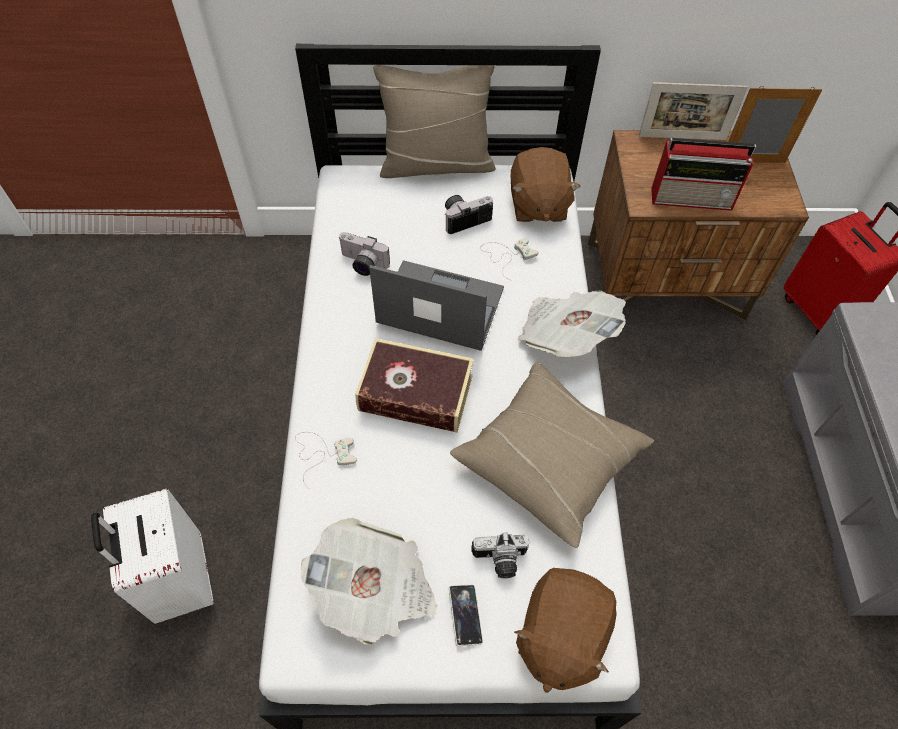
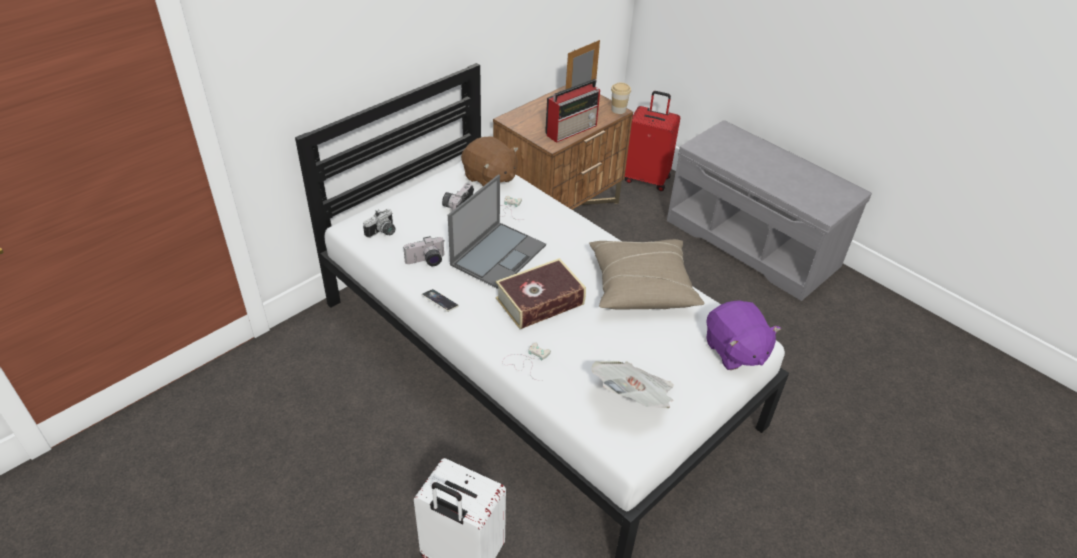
camera: 45 degrees left, 15 degrees down
(436, 164) = (403, 189): beige pillow -> none
(438, 305) = (498, 254): laptop -> laptop turned 150 degrees clockwise
(465, 615) = (687, 374): phone -> phone (440, 302)
(500, 561) = (673, 342): camera -> camera (383, 232)
(560, 636) = (734, 351): brown plush toy -> purple plush toy
(565, 335) = (581, 229): newspaper -> none
(682, 138) = (533, 105): picture frame -> none
(790, 204) = (618, 110): none -> cup

